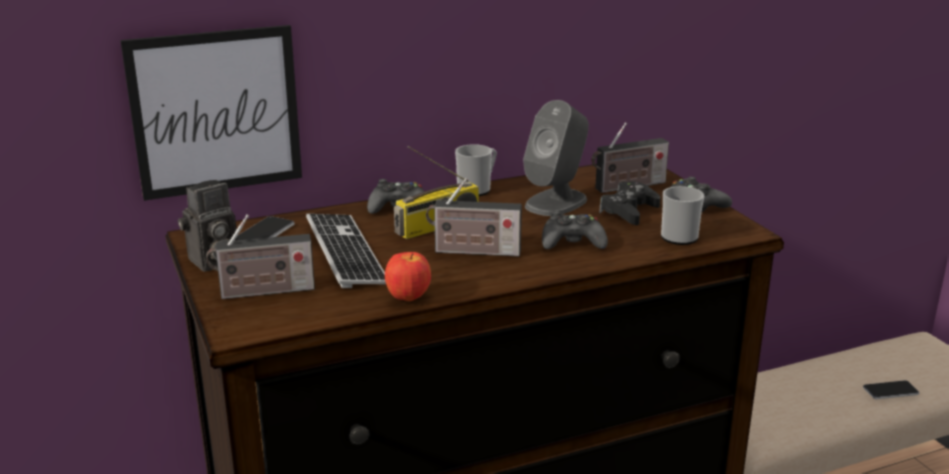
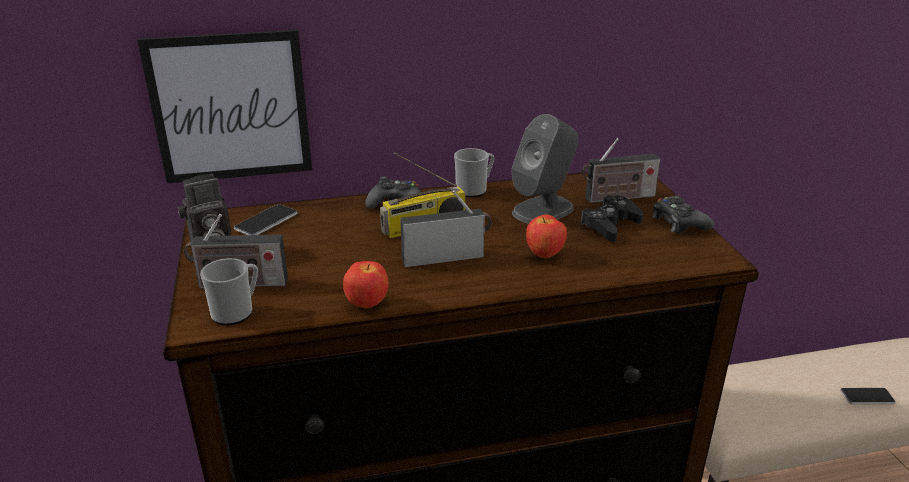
camera: 10 degrees right, 5 degrees up
(345, 252) = (330, 247): keyboard -> none
(473, 251) = (446, 257): radio -> radio turned 150 degrees clockwise
(572, 242) = (544, 255): black game controller -> apple
(682, 236) = (654, 257): mug -> mug (236, 312)

